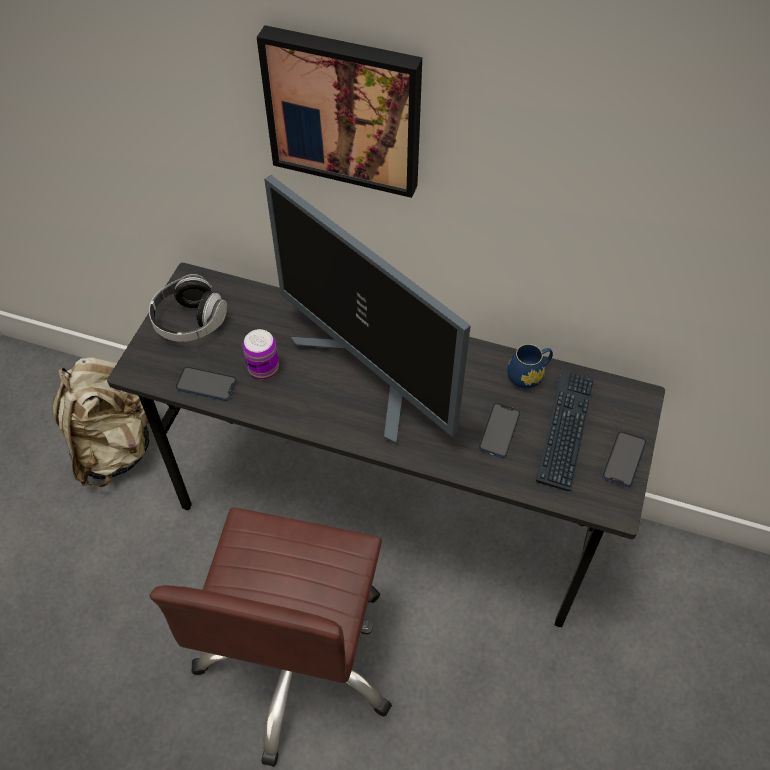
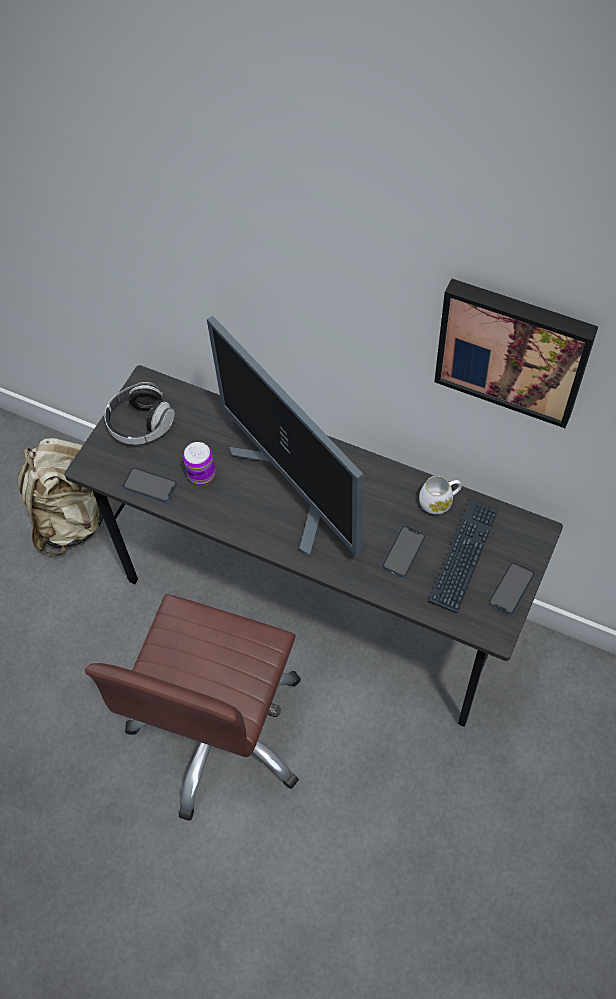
camera: 10 degrees right, 5 degrees up
(345, 109) = (278, 267): picture -> picture (513, 349)
(528, 375) = (439, 501): blue mug -> white mug

